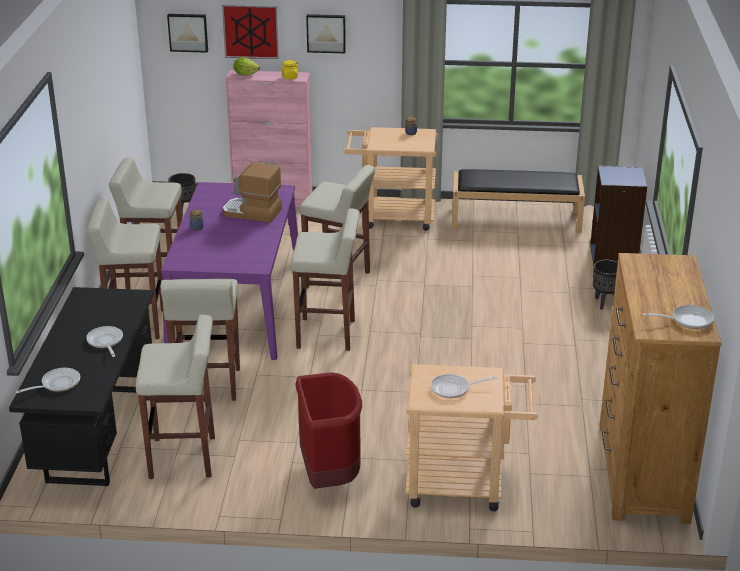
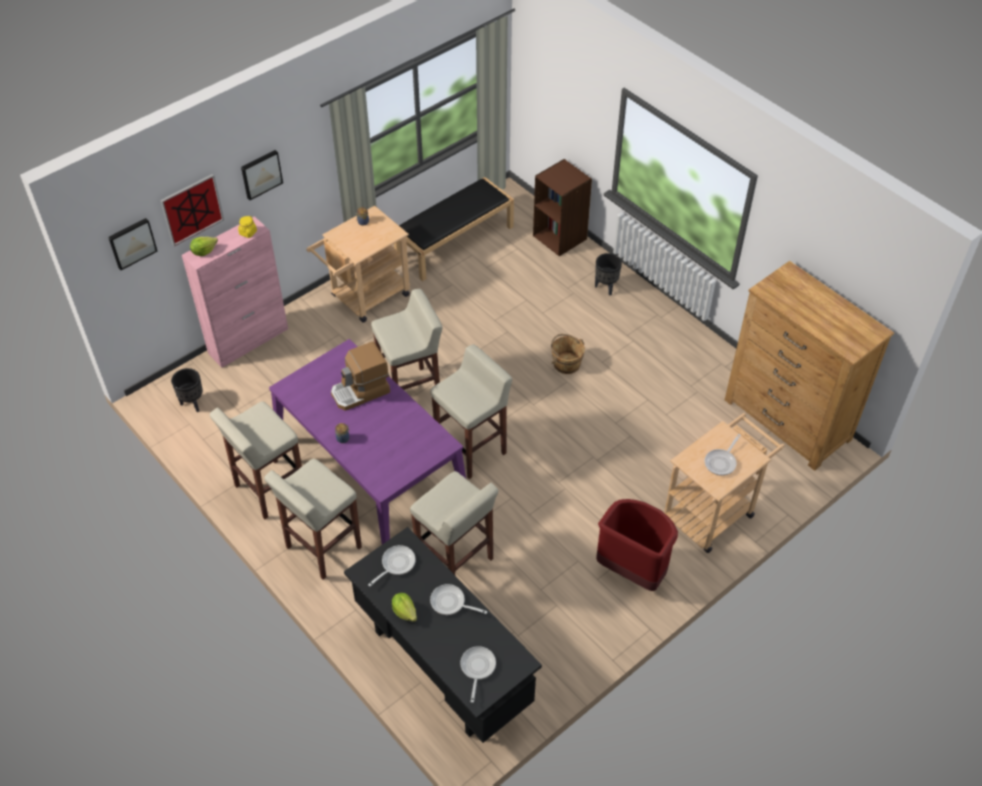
camera: 45 degrees left, 20 degrees up
(70, 328) = (404, 611): none -> lettuce
(184, 458) = (528, 635): beige stool -> none
(490, 328) = (566, 363): none -> brown bucket
(614, 256) = (560, 237): blue bookcase -> brown bookcase
(688, 320) = (858, 326): frying pan -> frying pan (396, 564)

